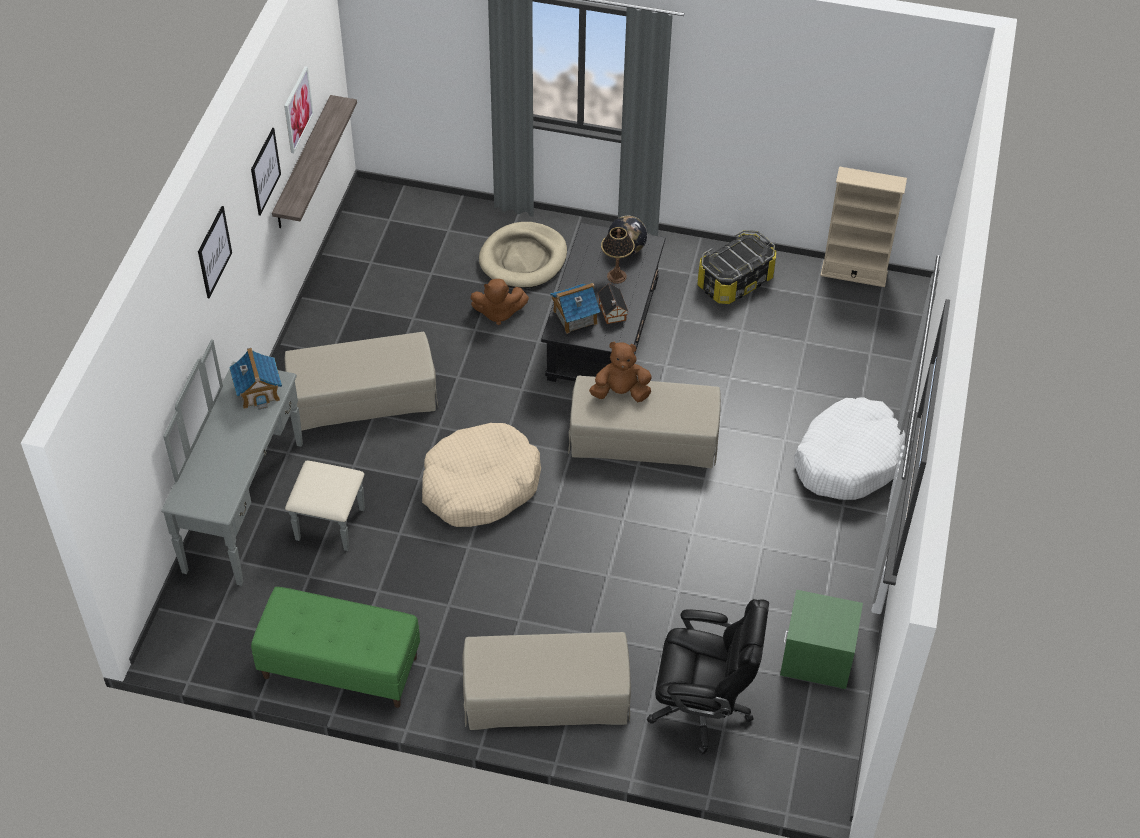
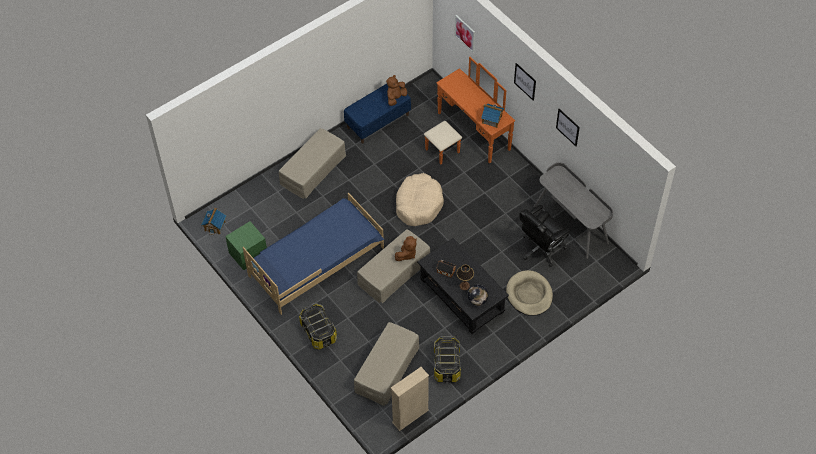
camera: 130 degrees right, 5 degrees up
(264, 509) = (467, 136): grey dresser -> orange dresser
(297, 109) = (600, 157): picture -> picture (465, 33)
(303, 163) = (595, 177): shelf -> none
(339, 667) = (378, 121): green bench -> blue bench
(343, 278) = (571, 224): none -> grey desk
(362, 395) = (498, 194): beige ottoman -> beige ottoman (387, 368)
(498, 313) = (504, 265): brown plush toy -> brown plush toy (396, 98)
(574, 317) = (454, 256): toy house -> toy house (215, 226)
(702, 707) = (264, 208): black office chair -> black office chair (541, 248)
(729, 550) = (316, 261): none -> blue bed
(847, 459) = (318, 332): white dog bed -> storage box

